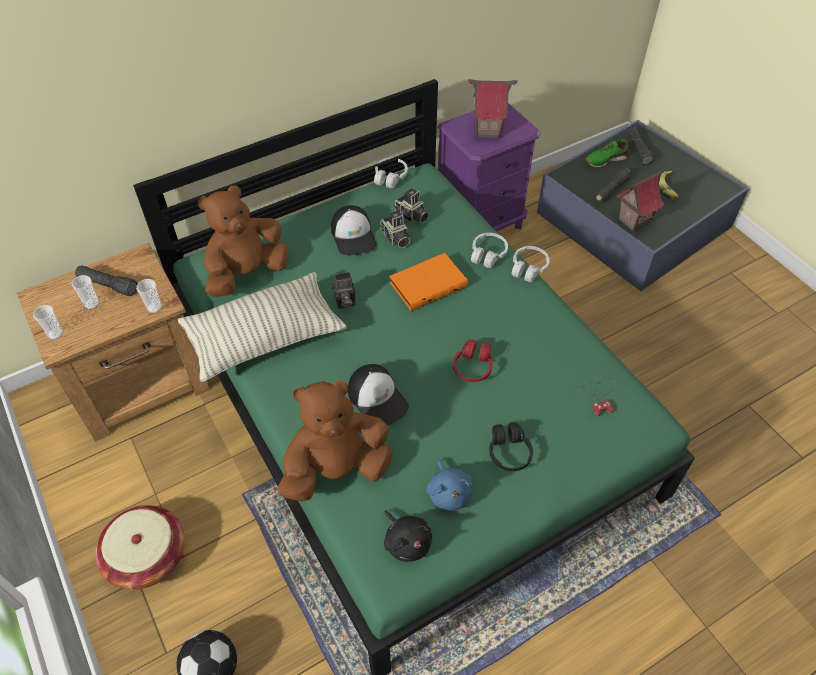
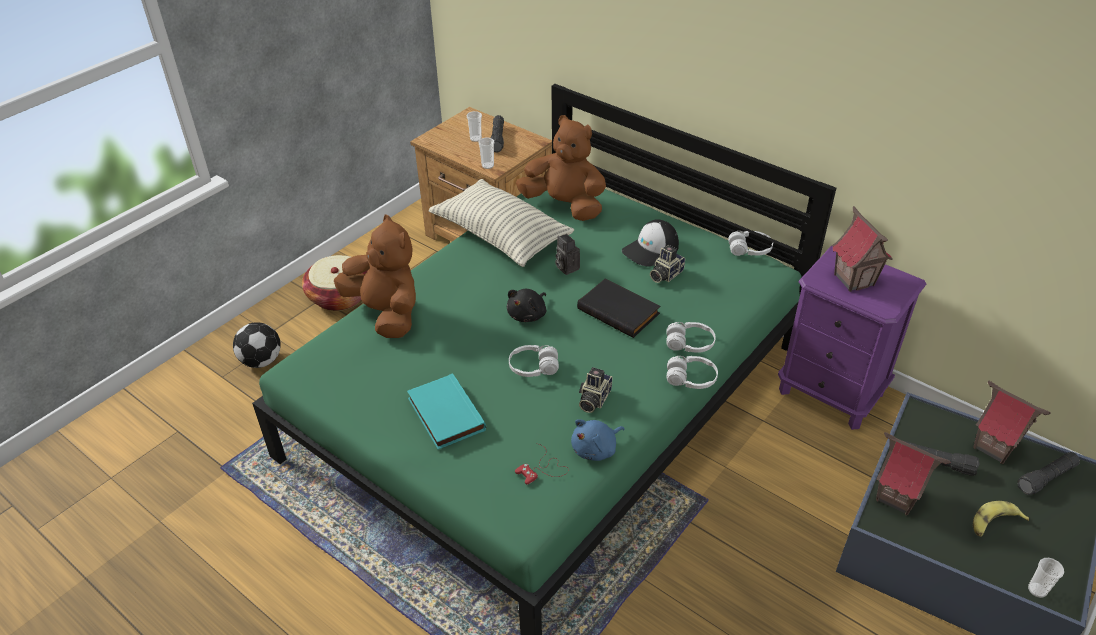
camera: 70 degrees right, 10 degrees down
(55, 334) = (440, 134): cup -> cup (1037, 590)
(378, 398) = (467, 316): cap -> none
(406, 541) = (331, 371): black plush toy -> black plush toy (528, 315)
(411, 216) = (703, 276): camera -> camera (593, 399)
(427, 283) = (620, 311): orange book -> black book
(449, 492) = (387, 386): blue plush toy -> blue plush toy (596, 449)
(473, 367) = (533, 367): red headphones -> white headphones
(509, 452) = (444, 415): black headphones -> turquoise book
(606, 159) = (994, 447): green shoe -> toy house

